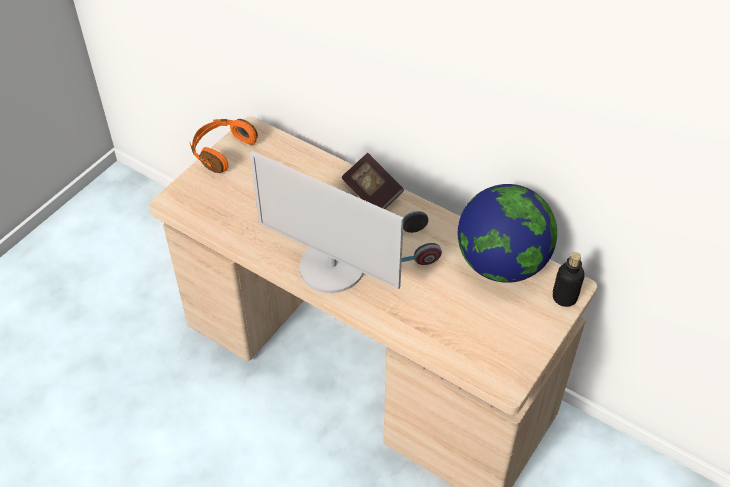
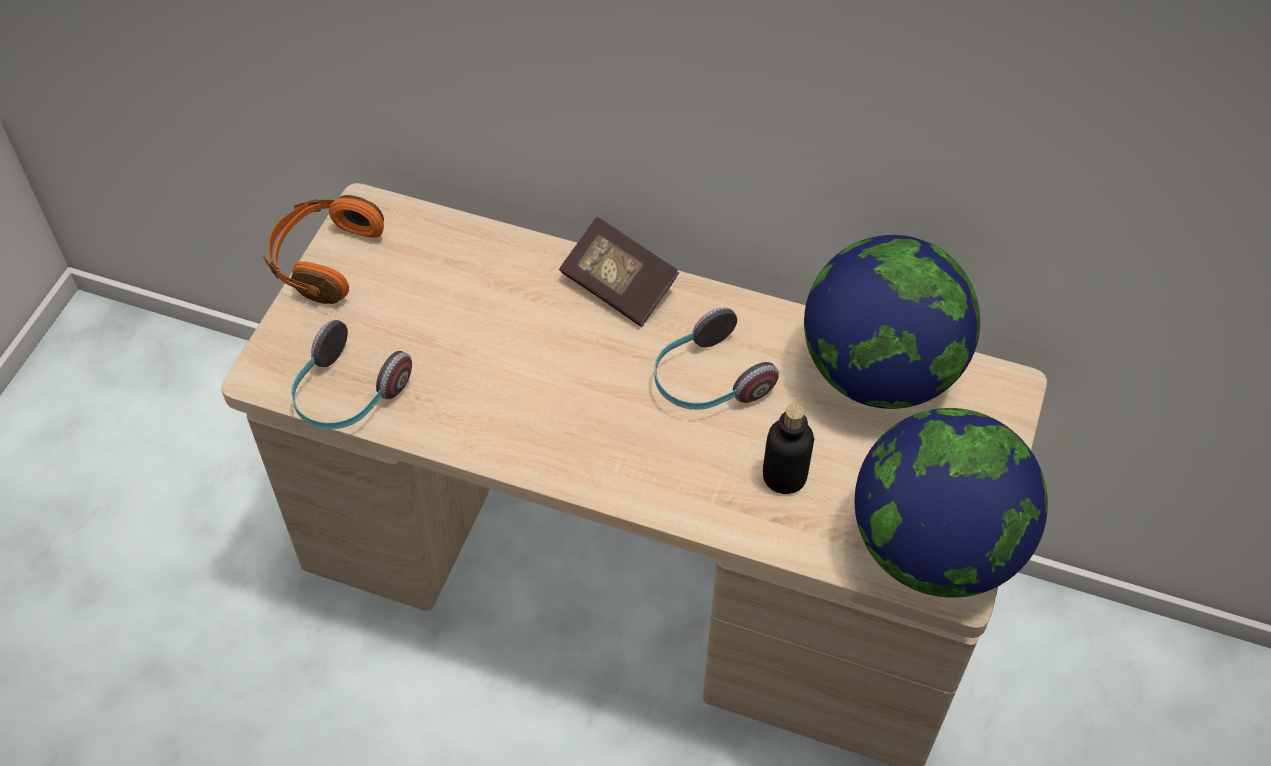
camera: 15 degrees left, 5 degrees up
(211, 220) = (347, 395): none -> headphones
(332, 267) = (593, 440): monitor -> none
(501, 361) = (934, 548): none -> globe
(564, 297) = (1001, 410): bottle -> bottle (784, 477)

